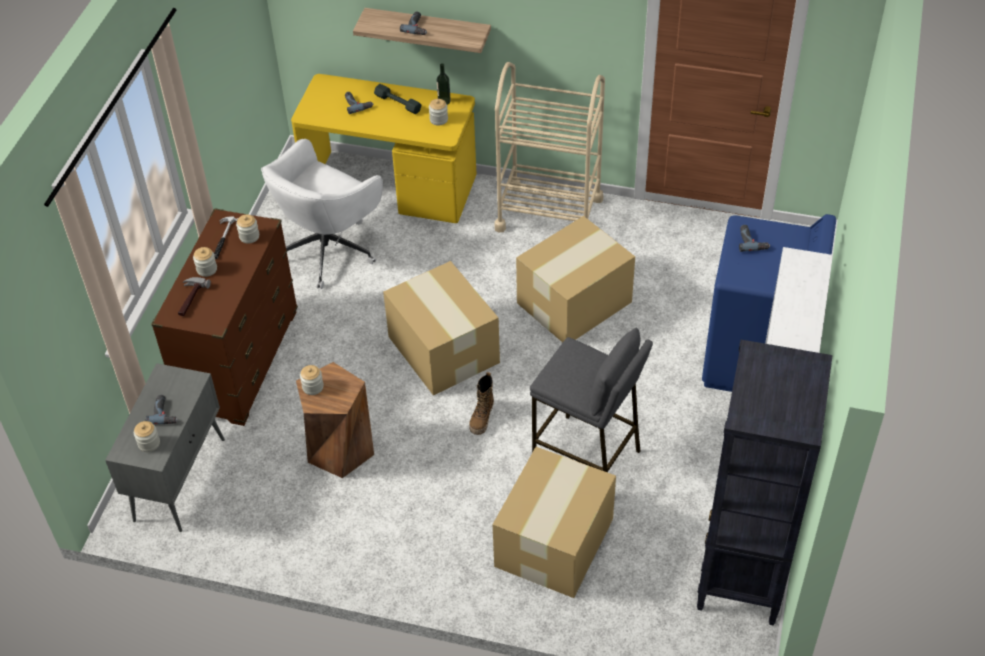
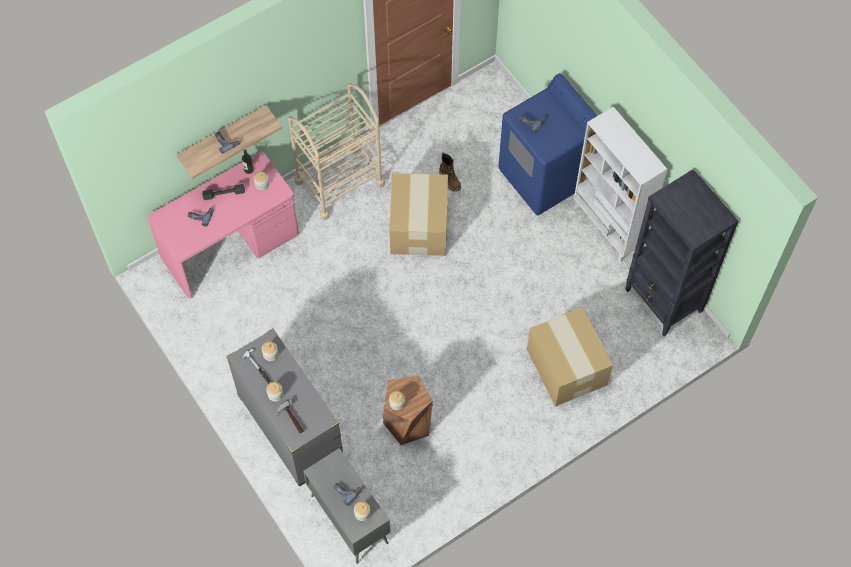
camera: 50 degrees left, 15 degrees up
(240, 362) = (290, 427): brown dresser -> grey dresser
(329, 248) = (246, 316): white office chair -> none
(392, 188) = (230, 245): yellow desk -> pink desk
(443, 348) = (386, 316): cardboard box -> none
(482, 418) = (455, 336): boot -> boot (450, 180)
(587, 457) = (529, 308): grey stool -> none

